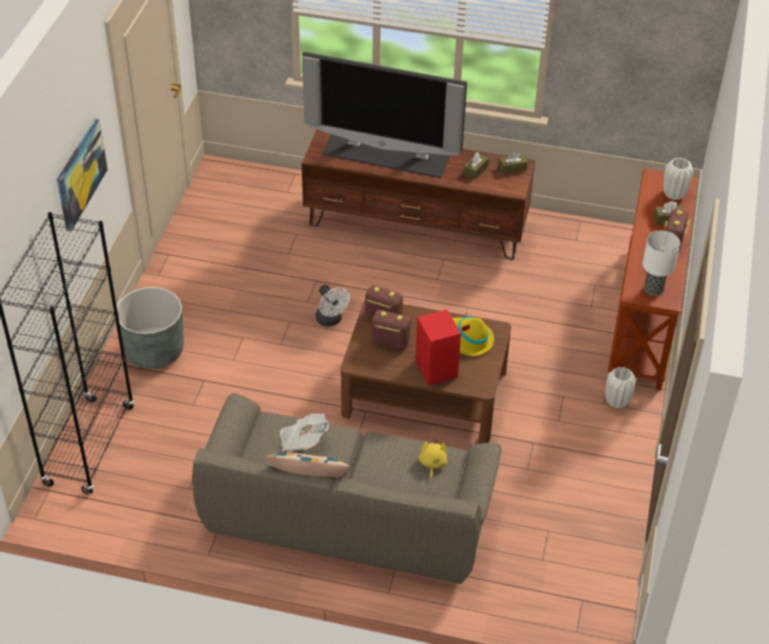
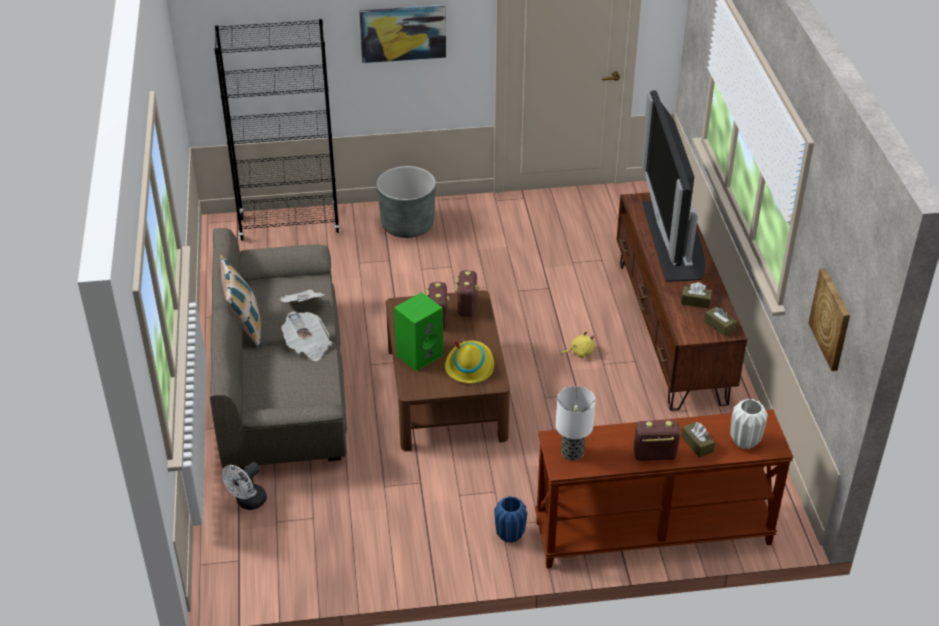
camera: 70 degrees right, 5 degrees down
(331, 320) = (503, 311): white fan -> white fan (248, 502)
(368, 452) = (308, 346): none -> newspaper
(432, 464) = (311, 388): yellow plush toy -> yellow plush toy (580, 352)
(435, 368) = (419, 354): red speaker -> green speaker
(617, 402) = (509, 535): white vase -> blue vase
(650, 75) = (831, 319): none -> picture

